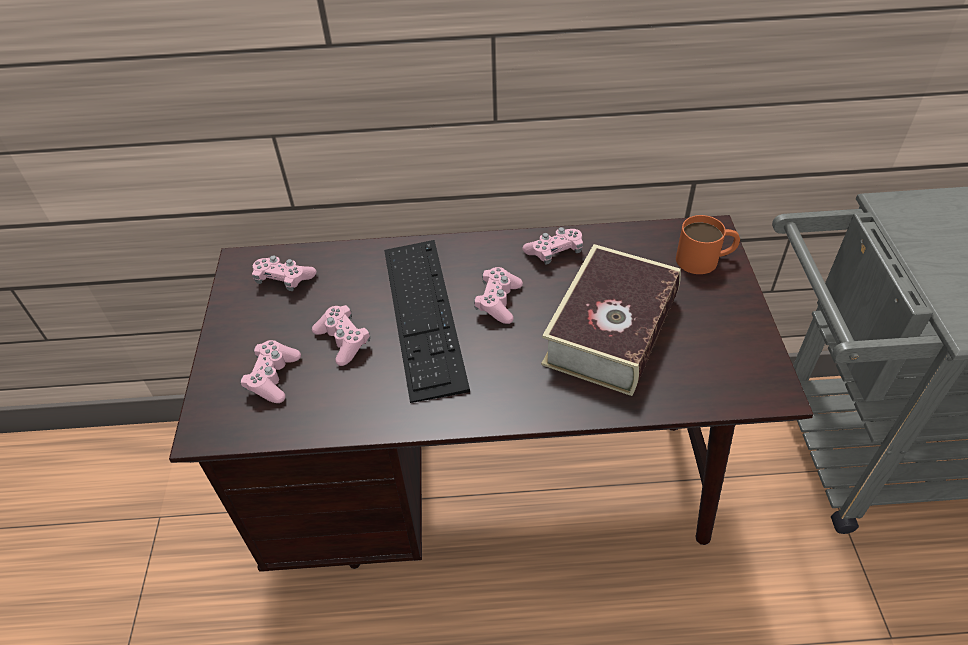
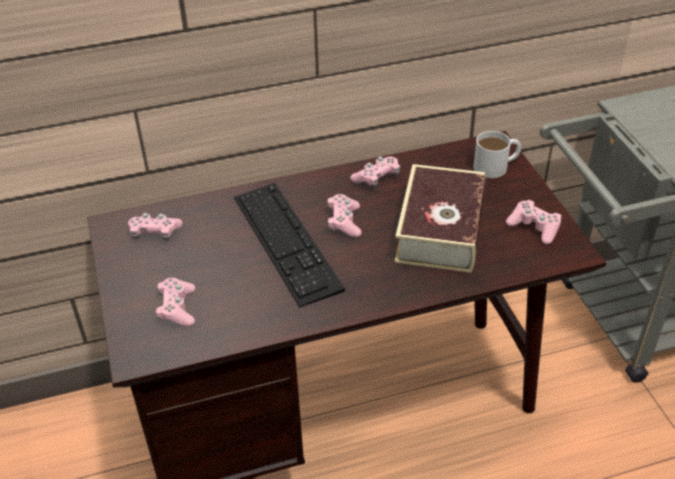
camera: 15 degrees left, 5 degrees down
(343, 341) = (226, 271): pink game controller -> pink game controller (534, 227)
(705, 259) = (496, 166): orange mug -> white mug

